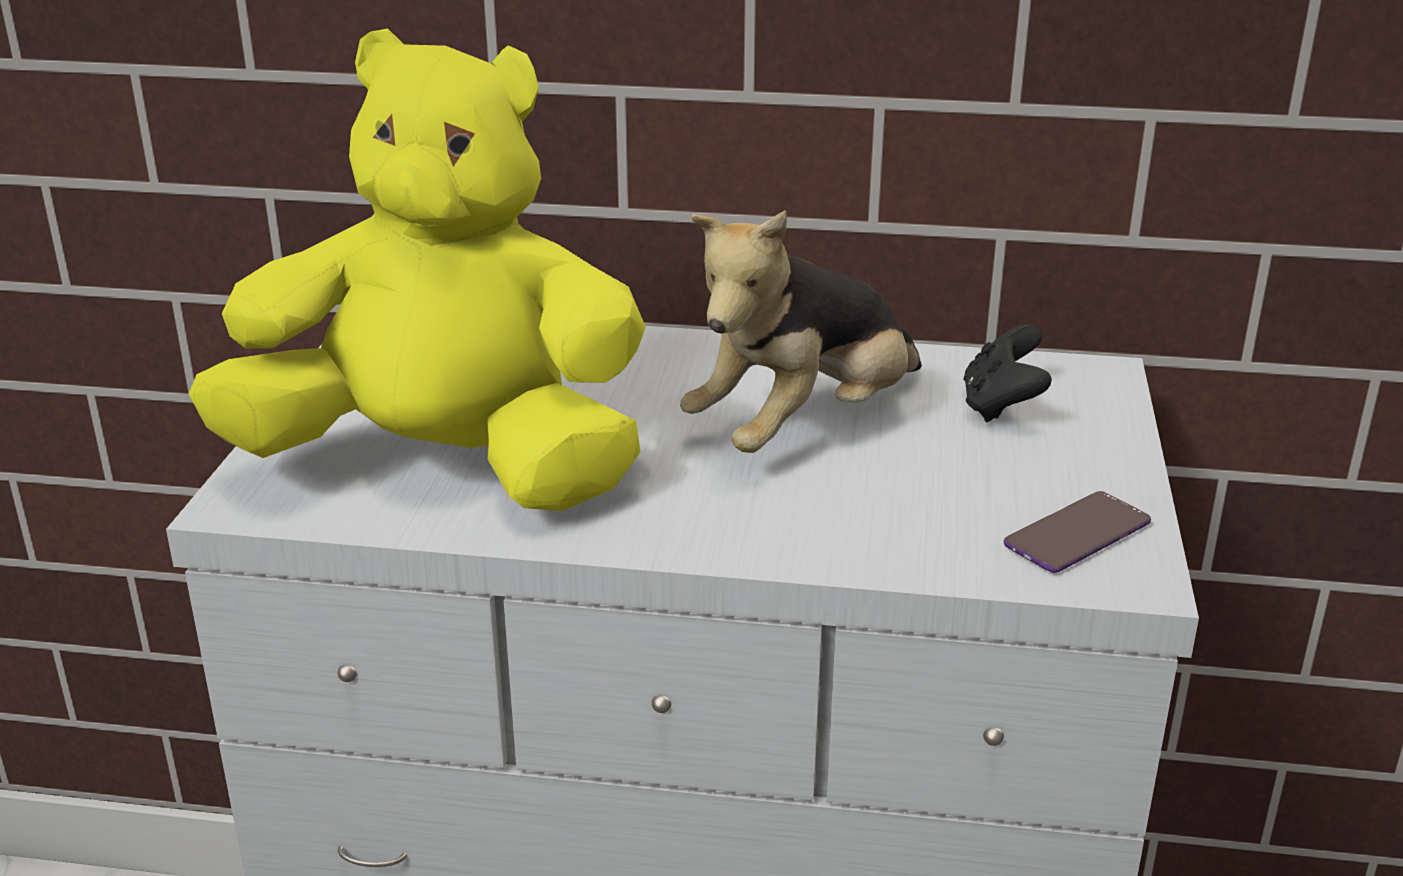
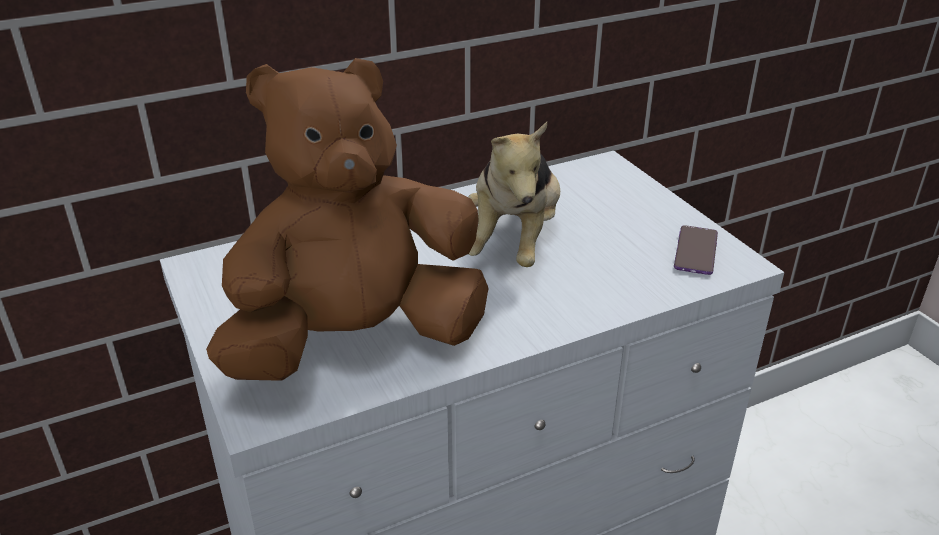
camera: 35 degrees left, 5 degrees up
(446, 468) = (357, 340): yellow plush toy -> brown plush toy
(1001, 406) = (587, 197): black game controller -> none

